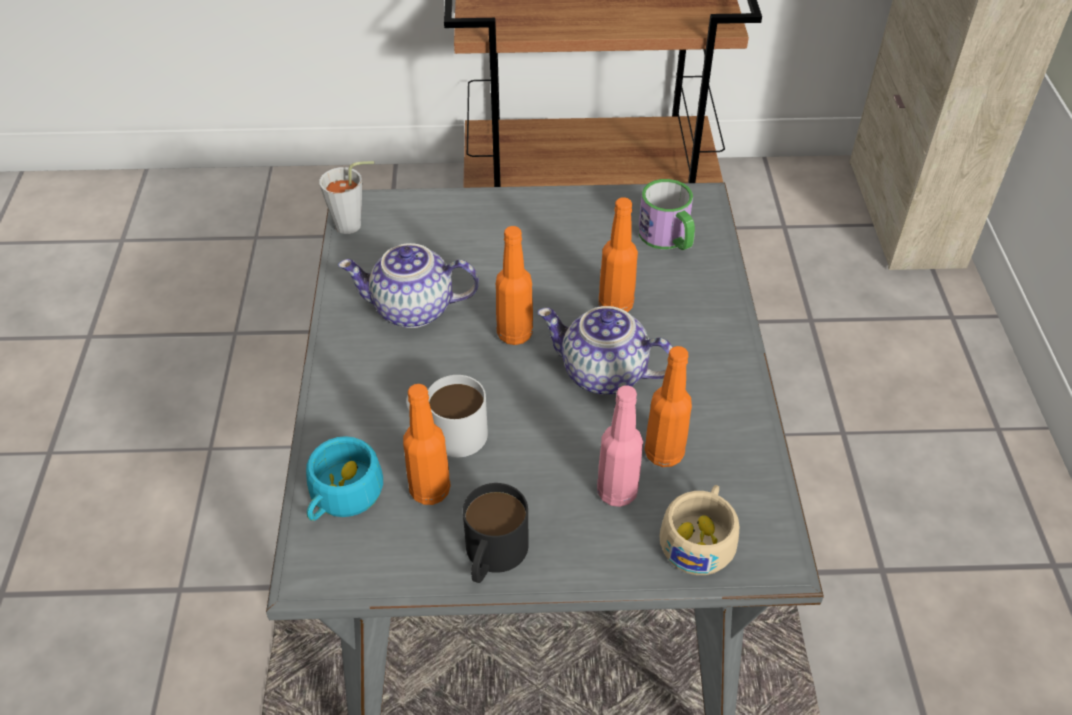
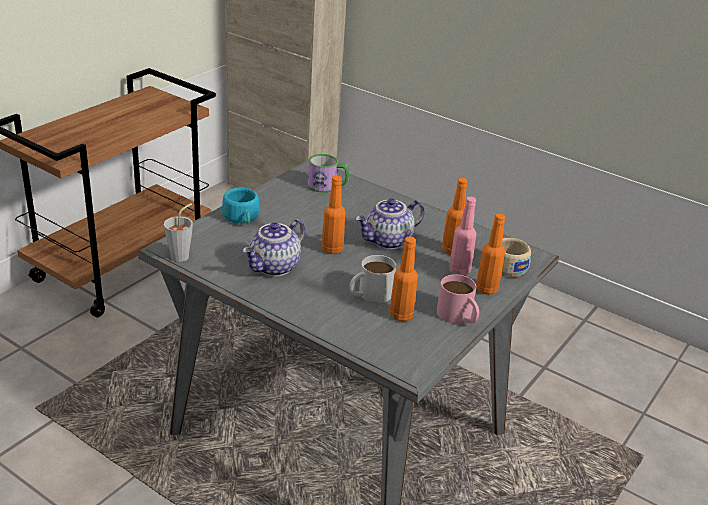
camera: 55 degrees left, 15 degrees down
(341, 497) = (374, 341): turquoise cup -> turquoise cup (242, 218)
(492, 556) = (458, 317): black mug -> pink mug
(616, 305) = (350, 218): orange bottle -> orange bottle (486, 289)

